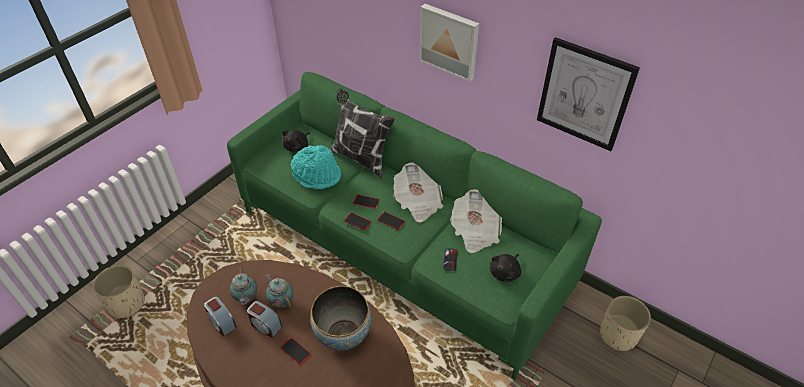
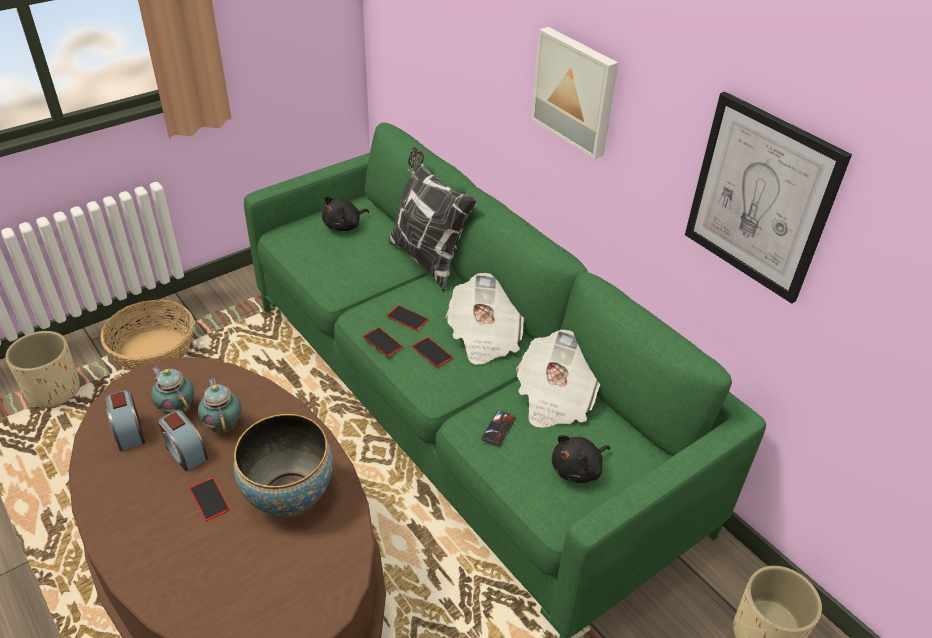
camera: 15 degrees right, 5 degrees down
(184, 258) = (154, 351): none -> basket
(246, 299) = (177, 409): teapot -> teapot turned 135 degrees clockwise
(317, 175) = (354, 268): turquoise hat -> none

